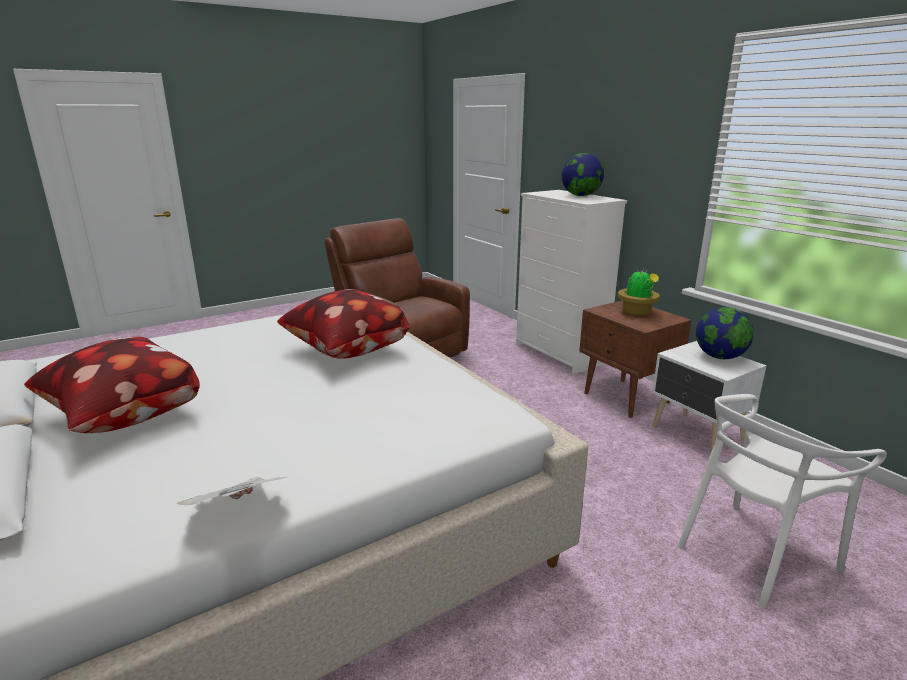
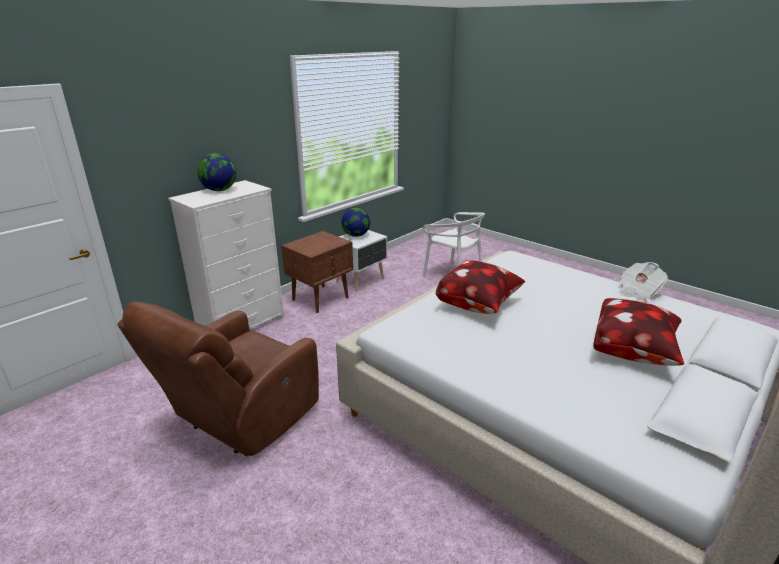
camera: 105 degrees left, 5 degrees up
(637, 312) = (313, 242): potted plant -> none

